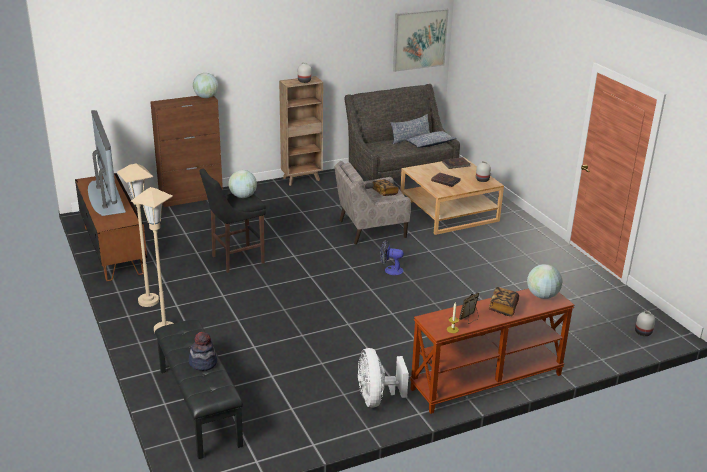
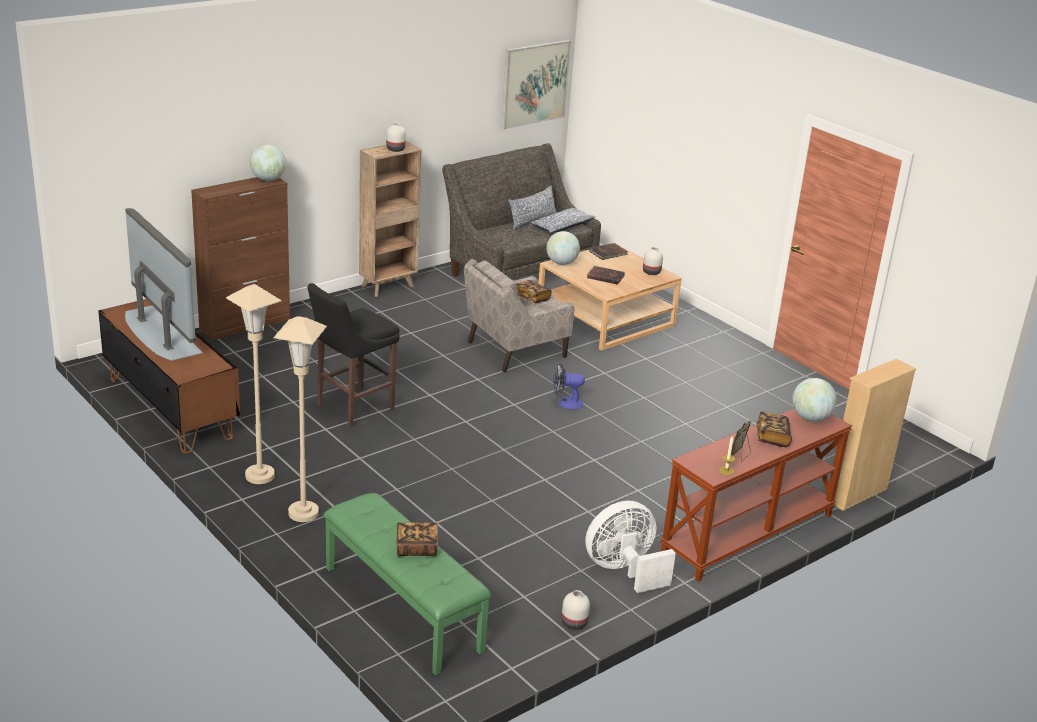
camera: 15 degrees left, 0 degrees up
(198, 406) = (401, 609): black bench -> green bench
(203, 363) = (416, 548): hat -> book
(243, 196) = (364, 318): globe -> globe (561, 263)
(376, 398) = (624, 570): white fan -> white fan turned 90 degrees clockwise
(589, 360) = (856, 494): none -> beige bookcase
(642, 333) = (903, 453): white vase -> white vase (573, 623)

